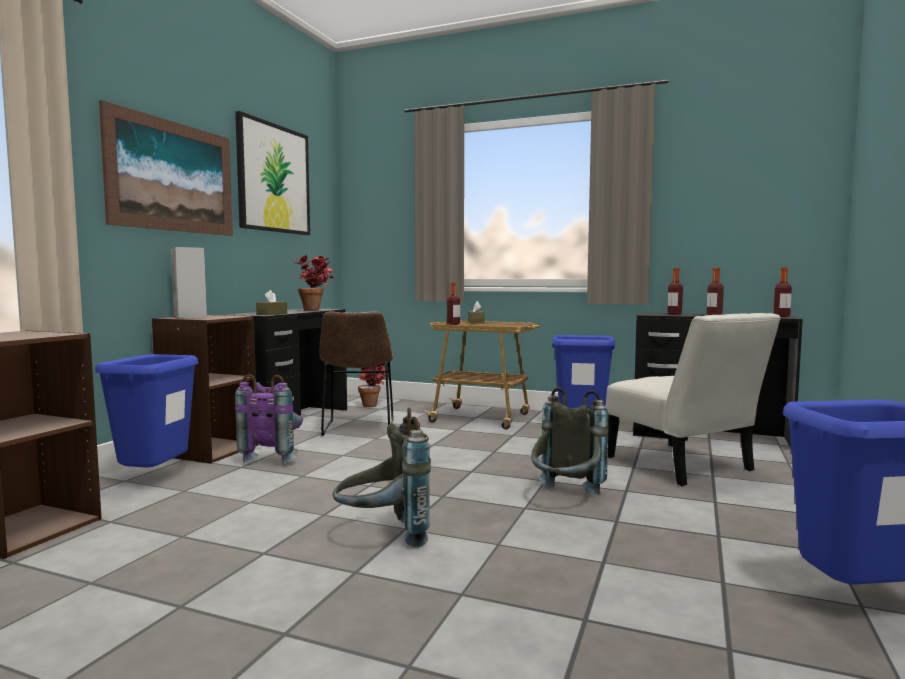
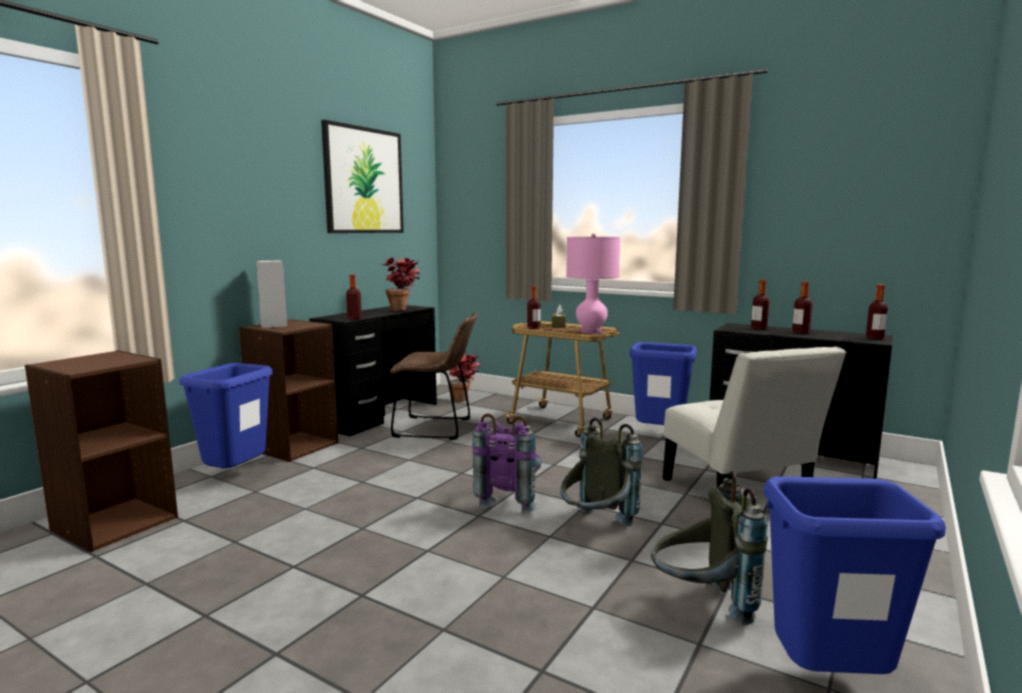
camera: 10 degrees right, 5 degrees up
(173, 176) = (257, 192): picture -> none
(272, 314) = (354, 318): brown tissue box -> bottle
(274, 457) = (346, 457): purple backpack -> purple backpack (510, 500)
(358, 429) = (437, 428): brown chair -> brown chair turned 90 degrees counterclockwise
(384, 536) = (404, 557): grey backpack -> grey backpack (702, 604)
(512, 325) = (591, 332): none -> pink table lamp

